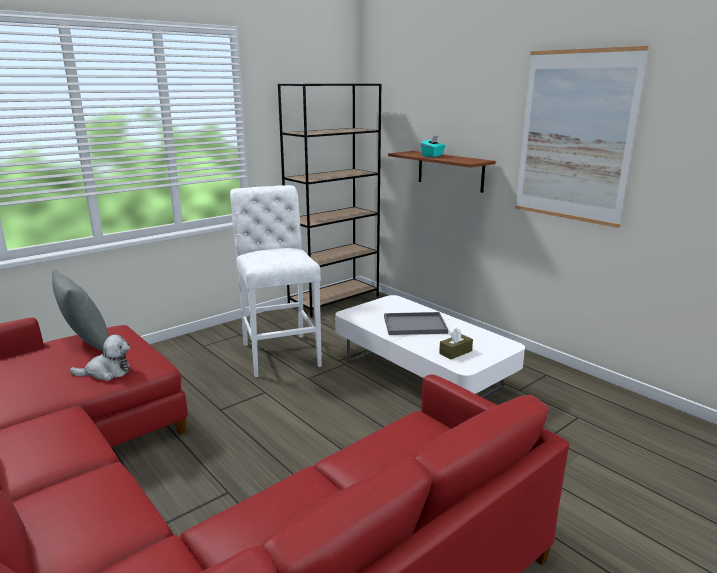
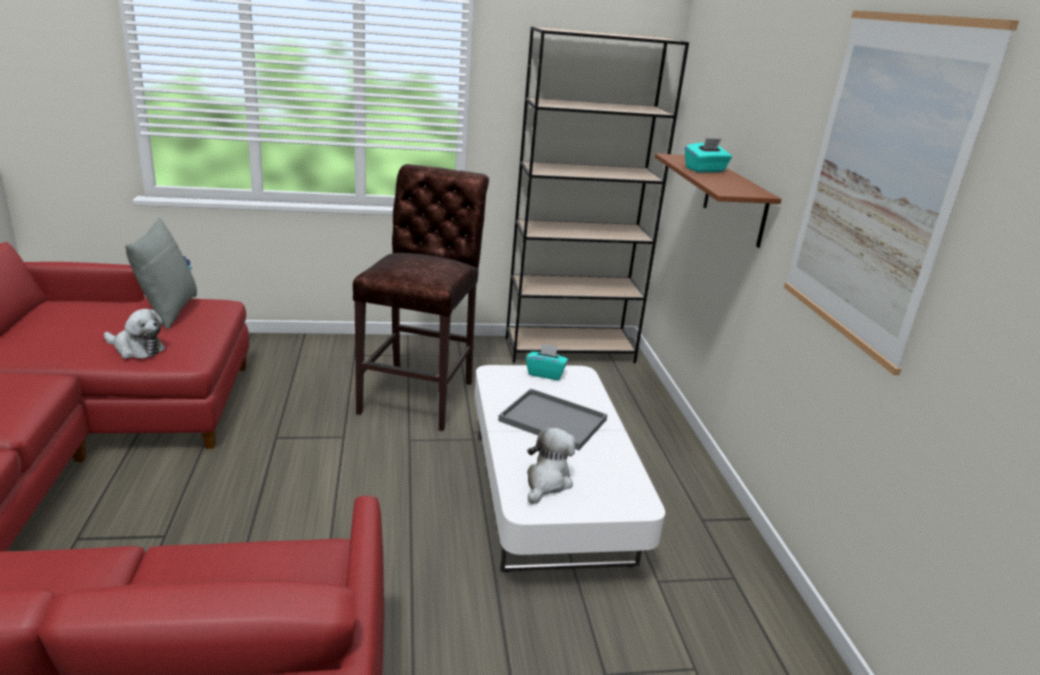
camera: 30 degrees right, 5 degrees up
(280, 352) = (421, 394): white stool -> brown stool
(376, 305) = (545, 374): none -> turquoise tissue box
(455, 352) = (547, 482): brown tissue box -> plush toy

